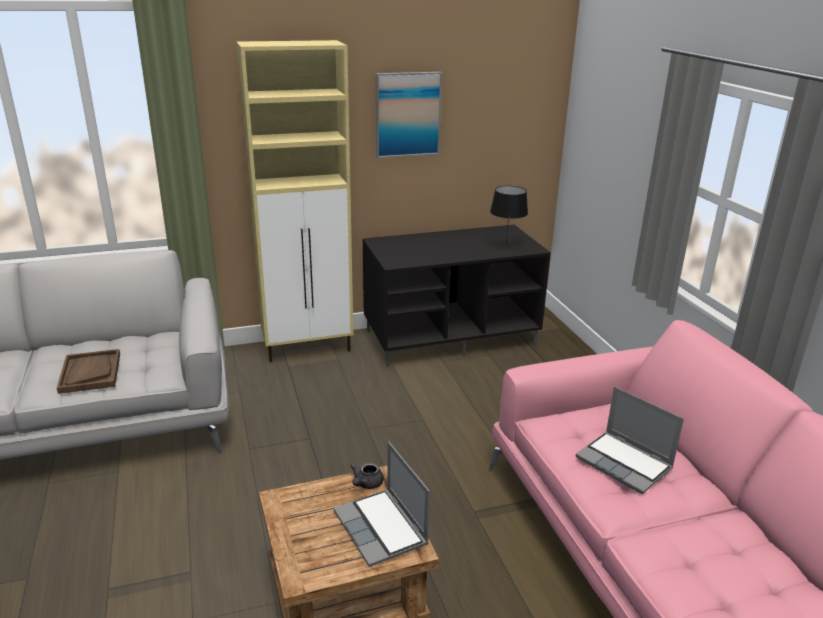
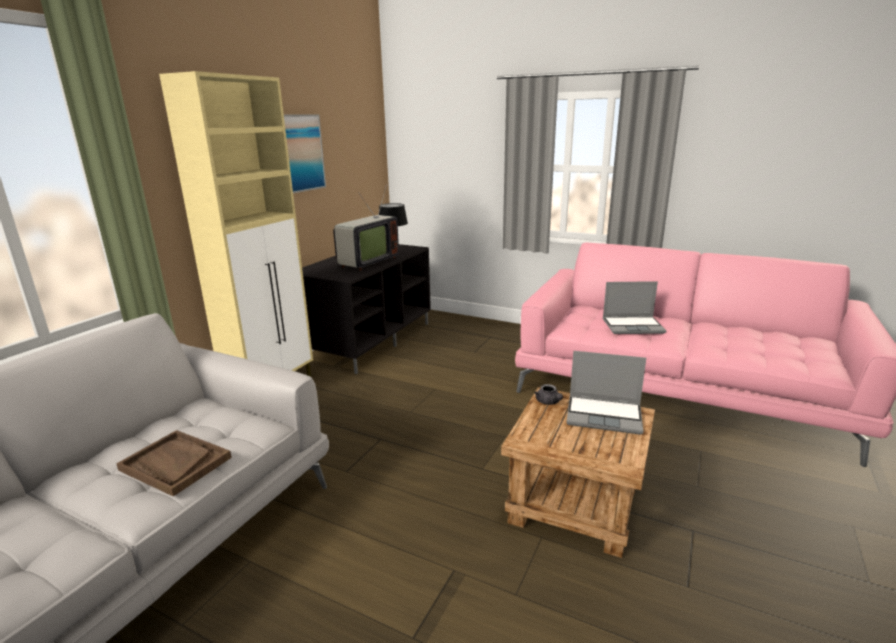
camera: 45 degrees left, 5 degrees down
(447, 251) = (366, 262): none -> television

